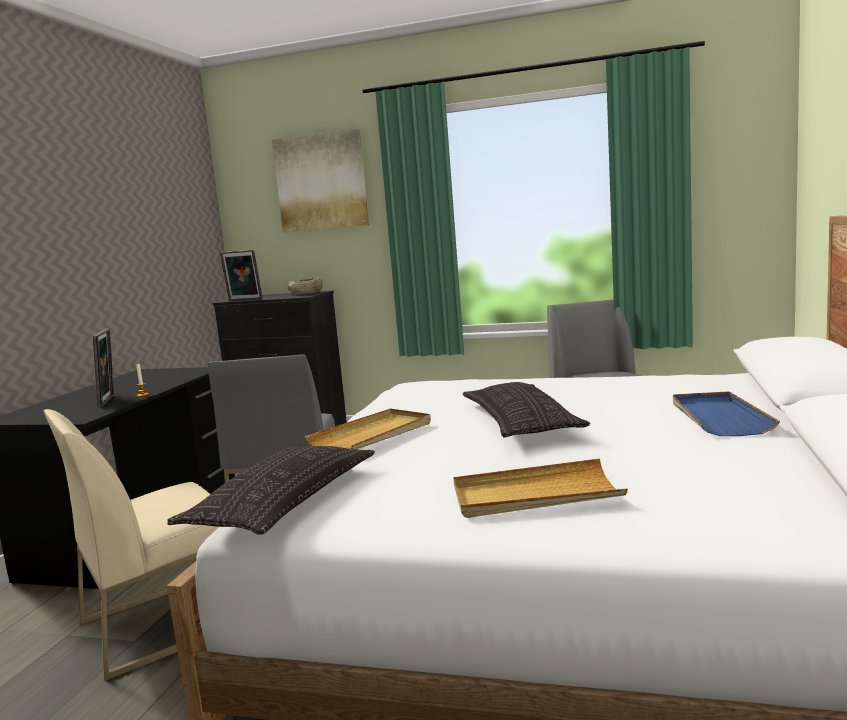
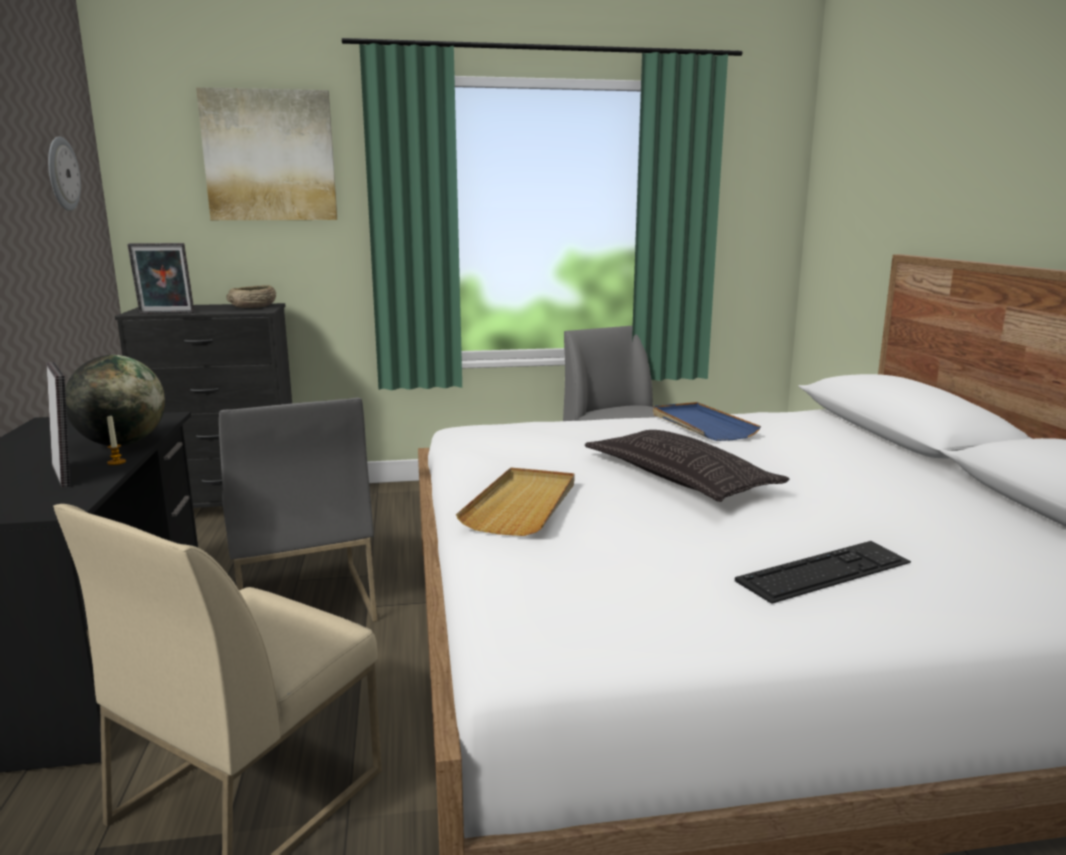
camera: 25 degrees left, 5 degrees up
(160, 385) = (121, 444): none -> globe
(178, 209) = (62, 174): none -> wall clock
(284, 501) = (532, 613): pillow -> none
(535, 495) = (824, 571): beige tray -> keyboard
(718, 417) = (866, 462): blue tray -> blue tray (701, 425)

